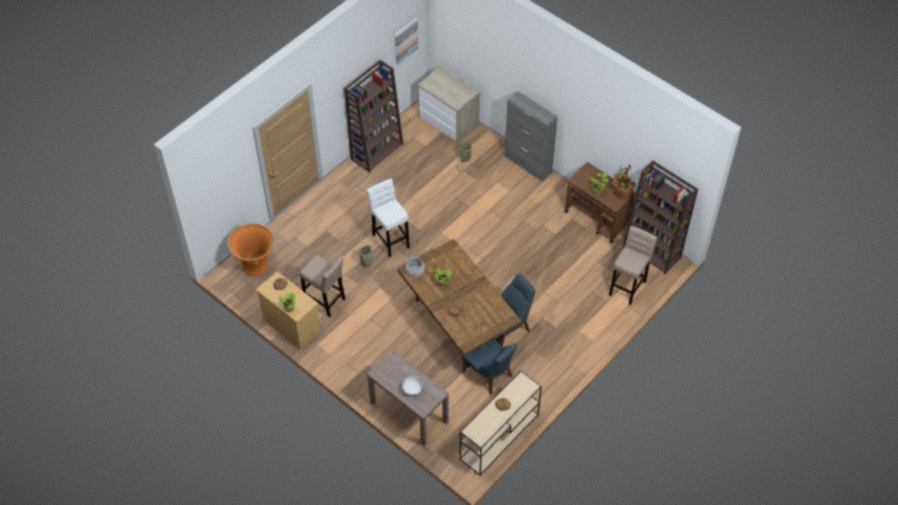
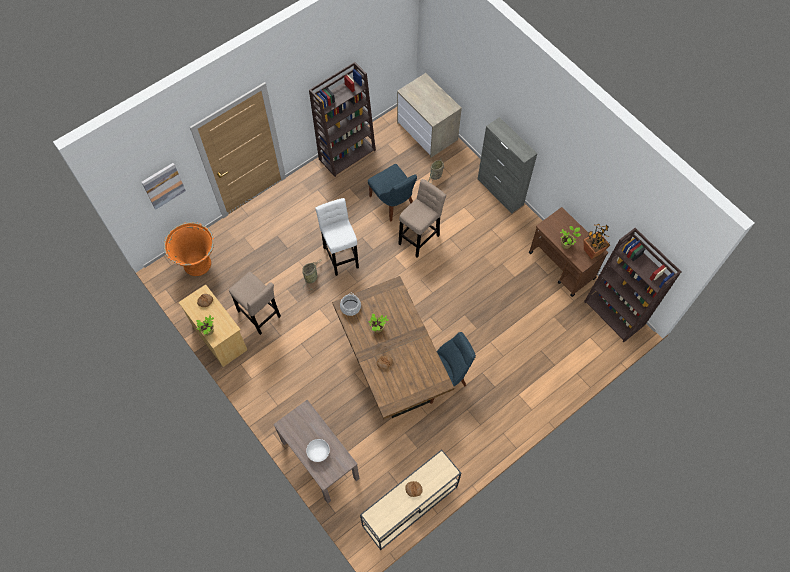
camera: 10 degrees right, 10 degrees up
(405, 40) = (387, 43): picture -> picture (163, 185)
(489, 375) = (413, 430): blue chair -> blue chair (393, 203)
(628, 286) = (581, 350): beige stool -> beige stool (420, 237)

